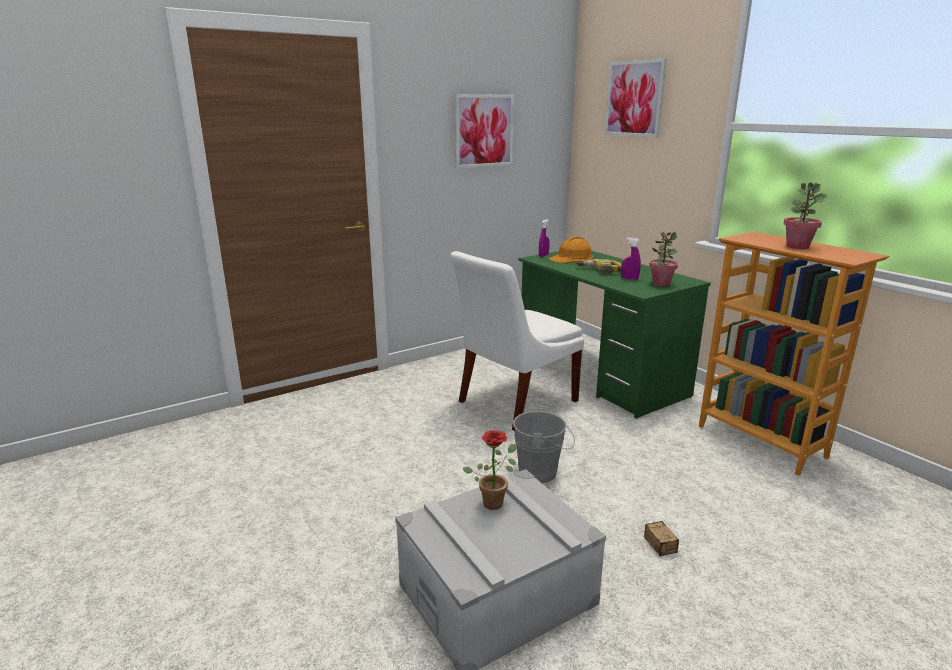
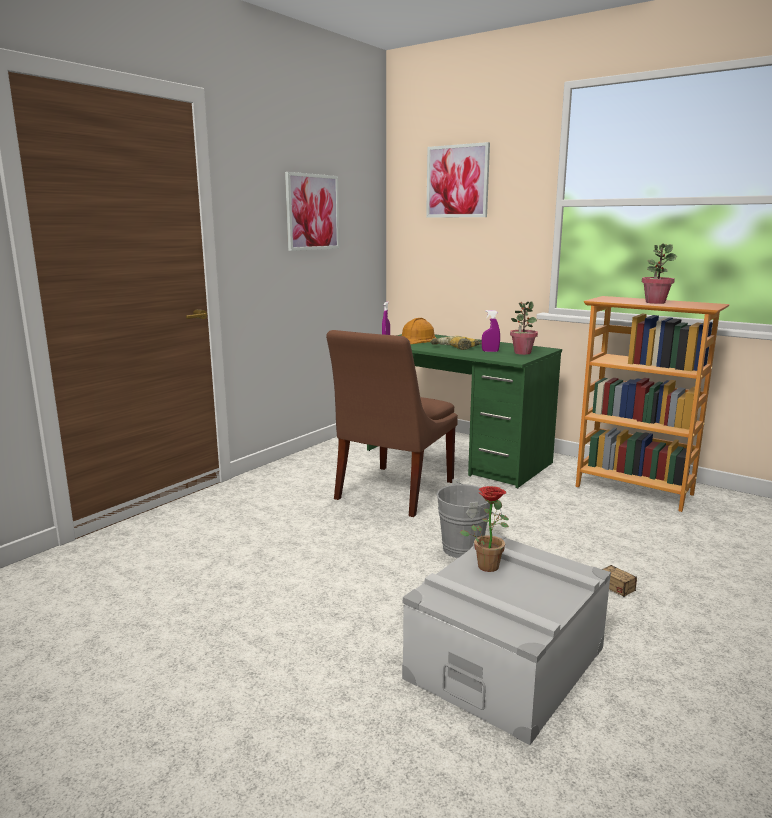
camera: 20 degrees left, 5 degrees down
(513, 402) = (392, 492): white chair -> brown chair

